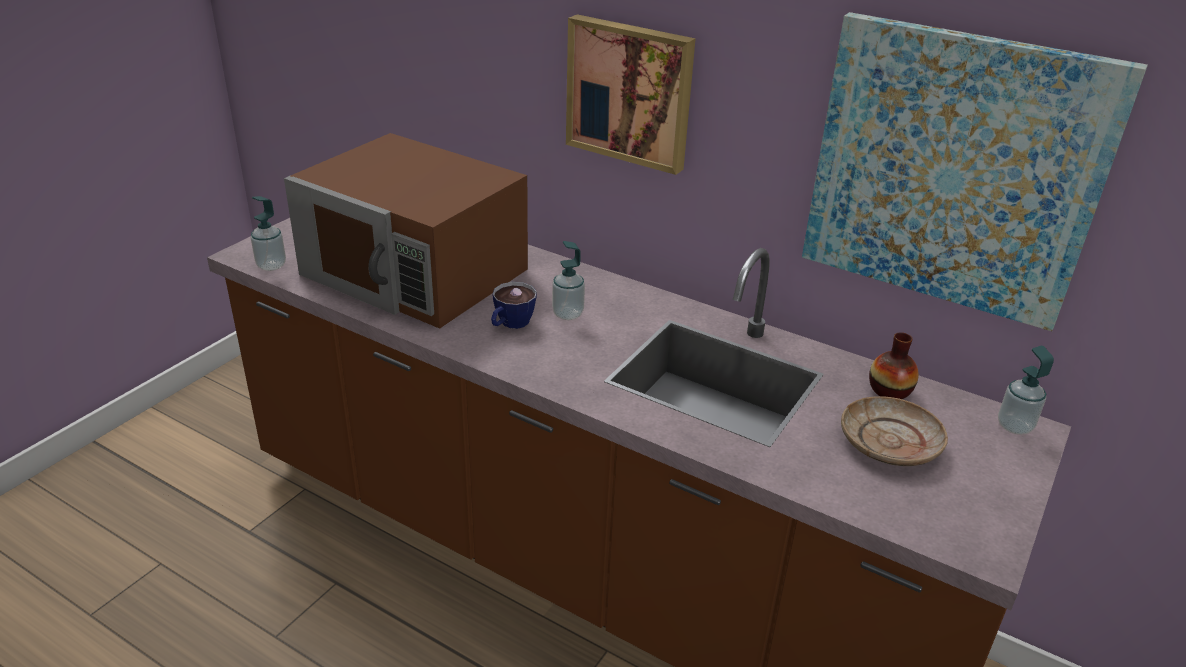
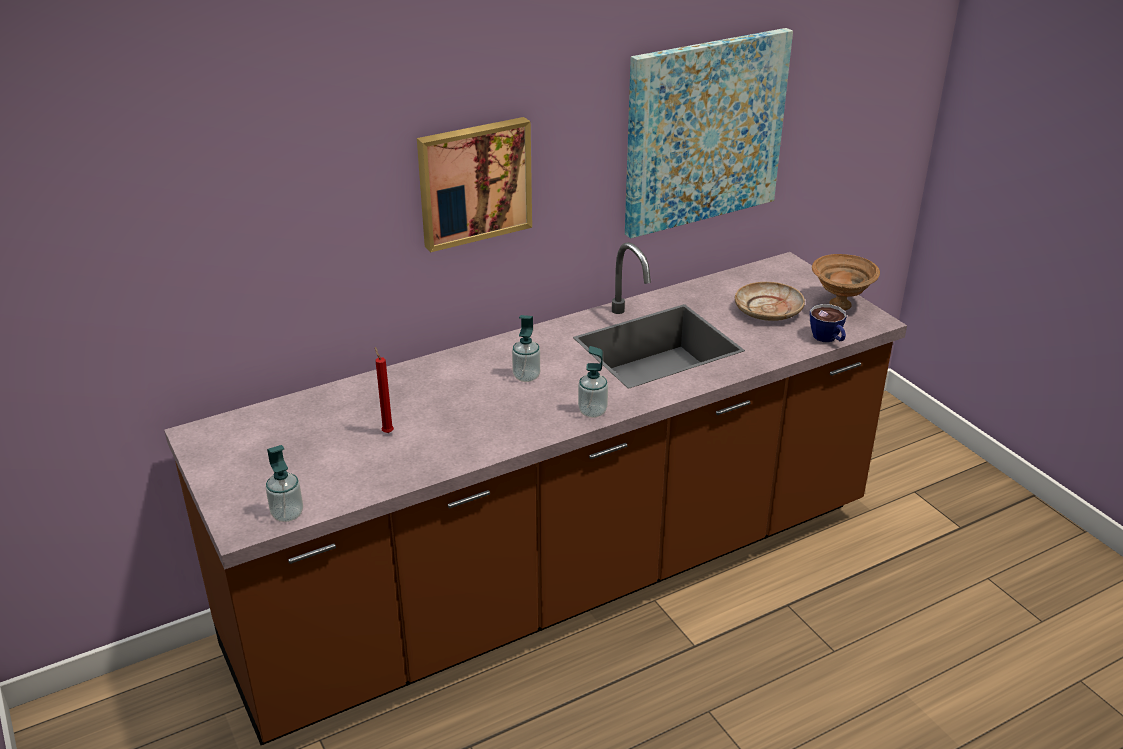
camera: 60 degrees left, 0 degrees up
(416, 272) = (387, 432): brown microwave -> red candle
(510, 324) = (518, 406): cup -> cup (828, 339)
(889, 390) = (718, 289): vase -> none
(984, 508) = (840, 306): none -> brown bowl
(1014, 426) = (779, 267): soap dispenser -> soap dispenser (592, 411)

